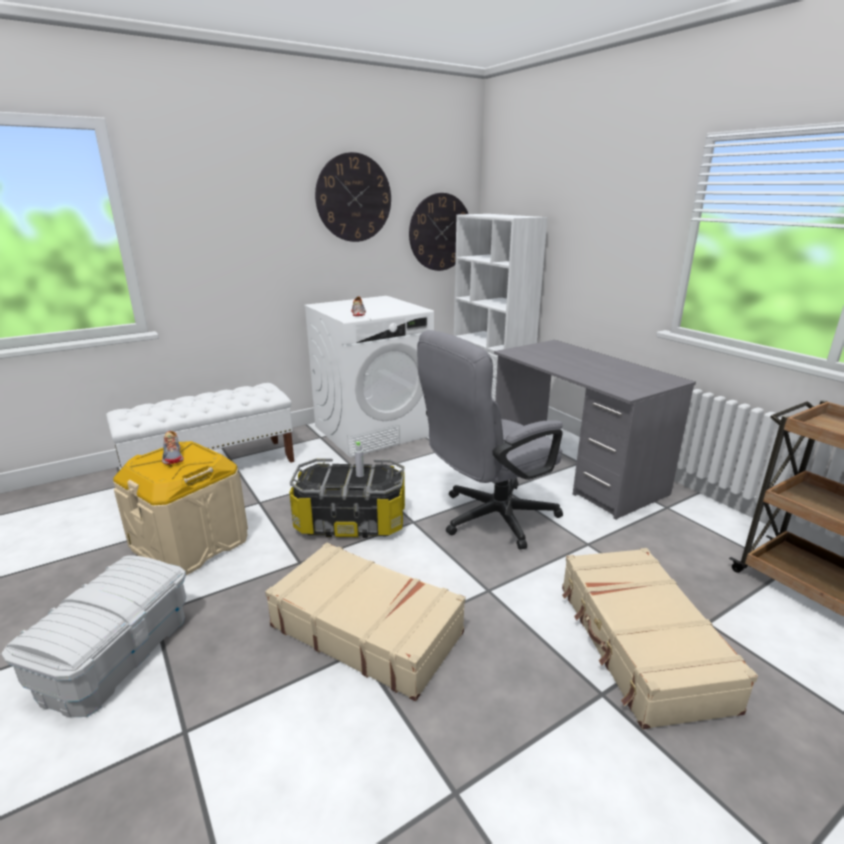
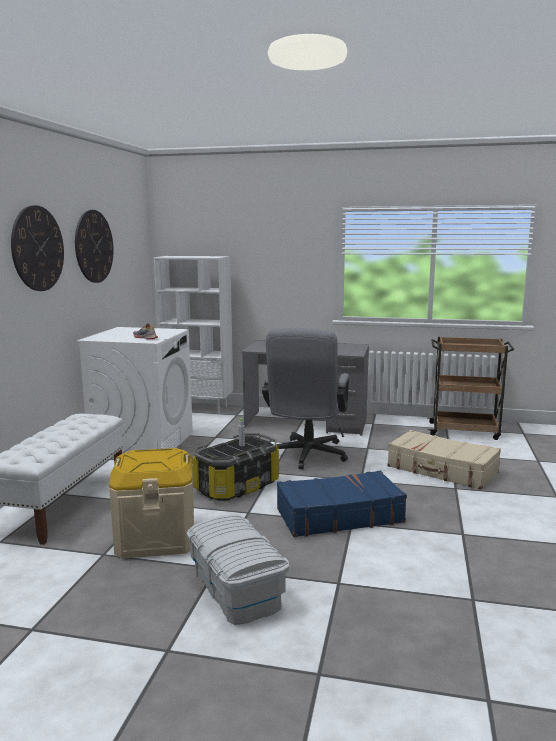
camera: 45 degrees left, 10 degrees down
(173, 456) = (145, 458): shoe -> none
(367, 628) = (338, 515): beige suitcase -> blue suitcase
(440, 232) = (136, 272): wall clock -> wall clock (38, 248)

